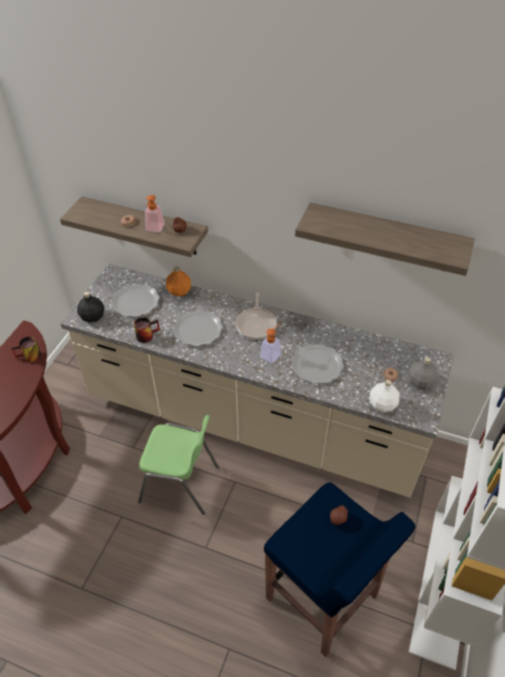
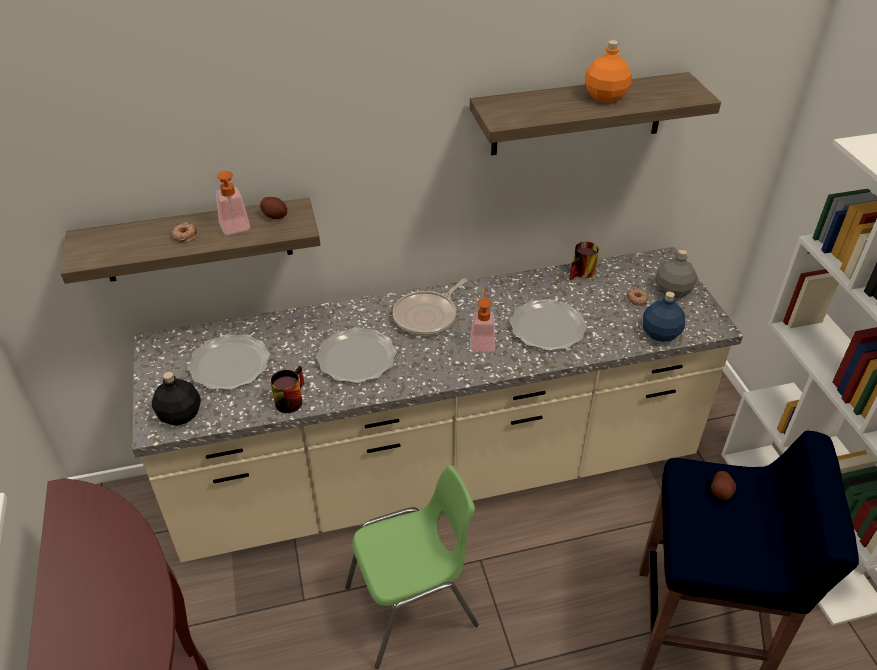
camera: 35 degrees left, 5 degrees down
(29, 357) = (112, 528): mug -> mug (582, 274)
(179, 291) = (281, 323): orange bottle -> orange bottle (605, 96)
(256, 324) = (427, 316): frying pan -> frying pan turned 75 degrees clockwise
(382, 405) = (661, 333): white bottle -> blue bottle

